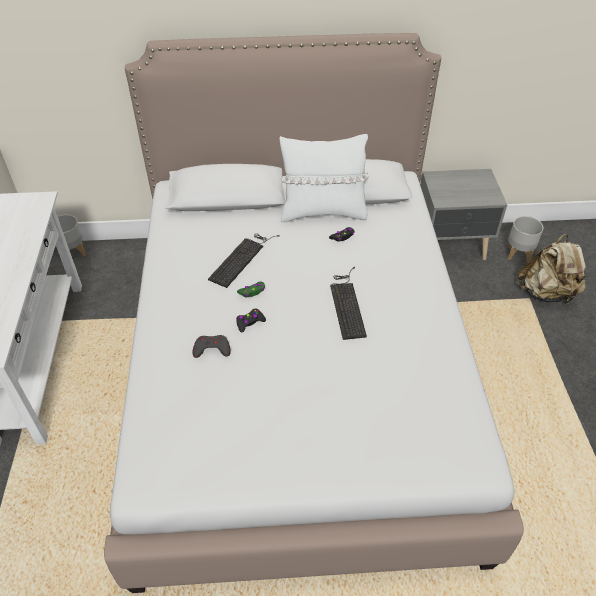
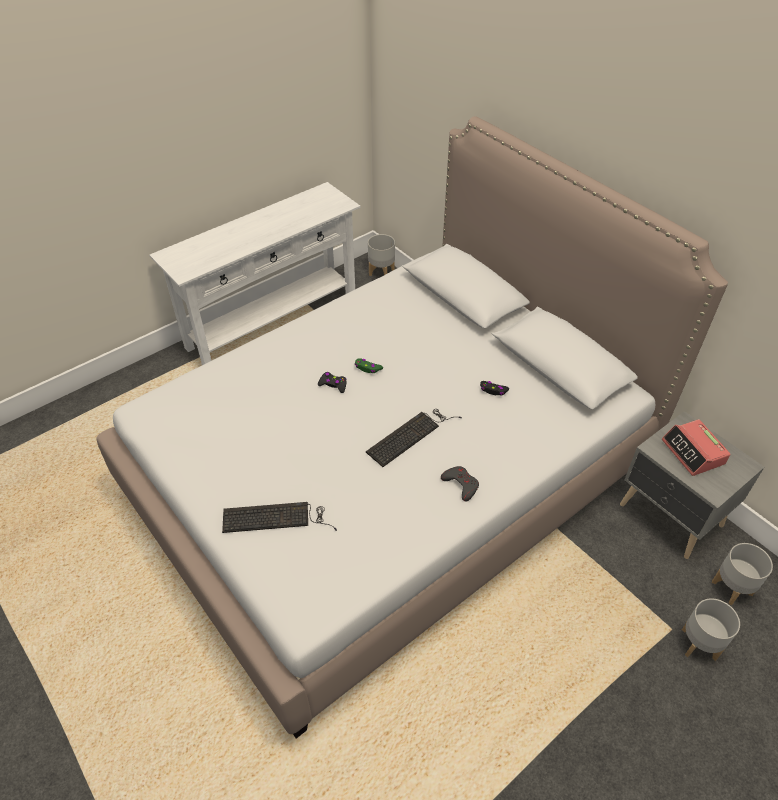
camera: 55 degrees right, 0 degrees up
(212, 349) = (286, 378): grey game controller -> grey game controller (461, 484)
(242, 258) = (400, 342): keyboard -> keyboard (277, 518)
(323, 212) = (511, 361): white pillow -> none
(458, 188) = (693, 452): none -> alarm clock
(546, 293) = (699, 644): beige backpack -> grey planter

